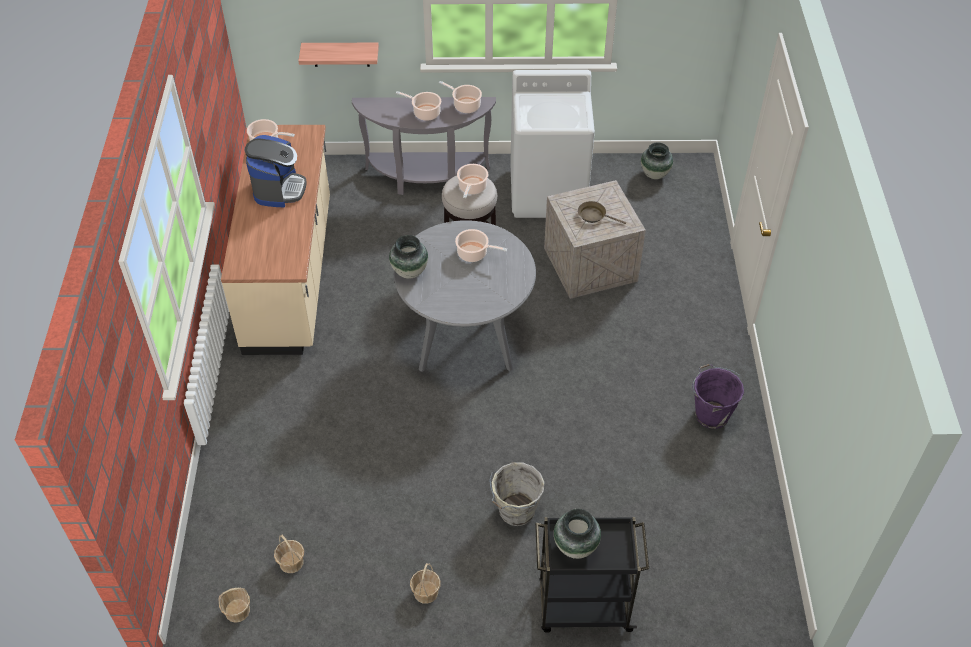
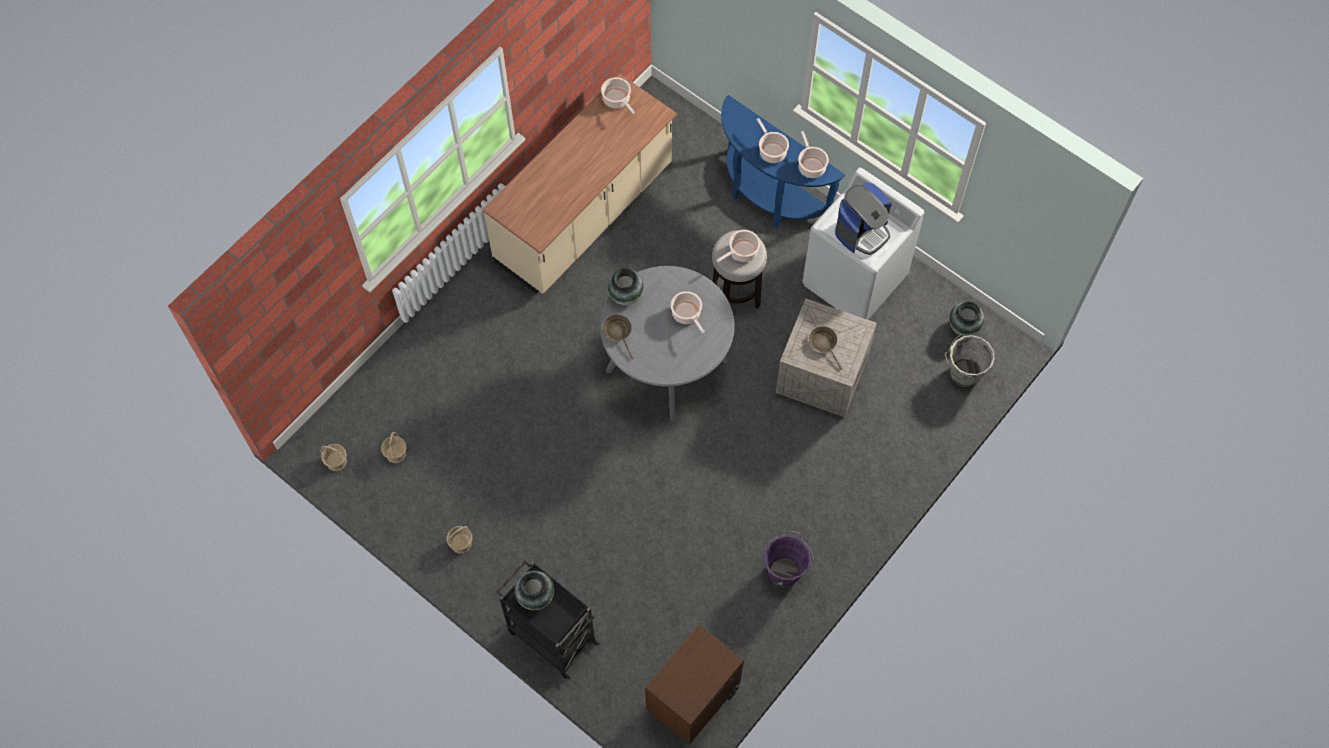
camera: 40 degrees right, 15 degrees up
(279, 189) = (588, 154): coffee machine -> coffee machine (862, 231)
(341, 54) = (734, 54): shelf -> none
(426, 178) = (768, 196): grey console table -> blue console table
(431, 300) = (619, 332): none -> brown frying pan
(515, 512) = (571, 533): grey bucket -> grey bucket (963, 373)
(748, 561) = (694, 698): none -> brown nightstand

